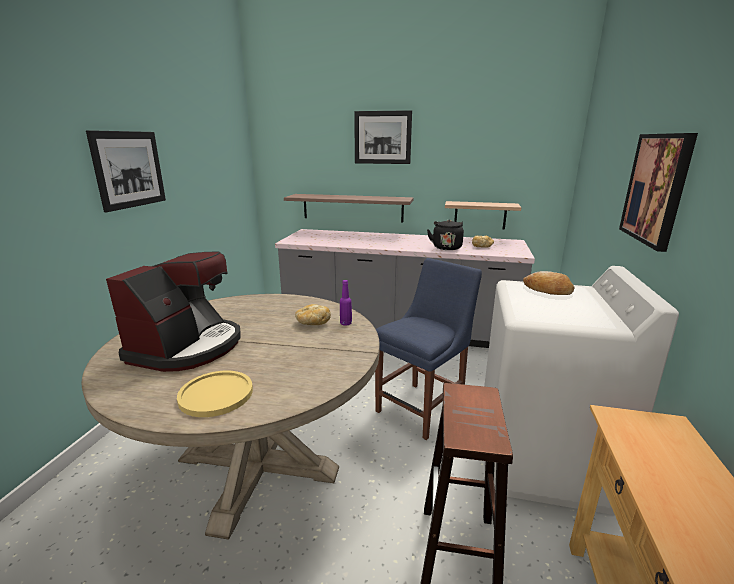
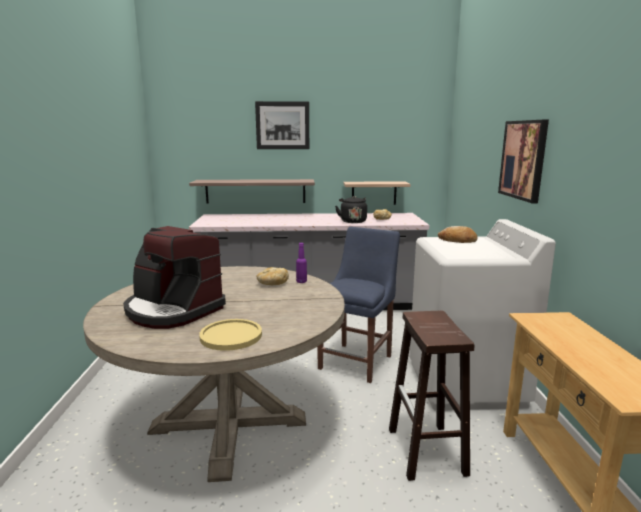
camera: 15 degrees left, 5 degrees down
(129, 169) = (65, 153): picture -> none
(188, 347) = (173, 310): coffee machine -> coffee machine turned 120 degrees clockwise

